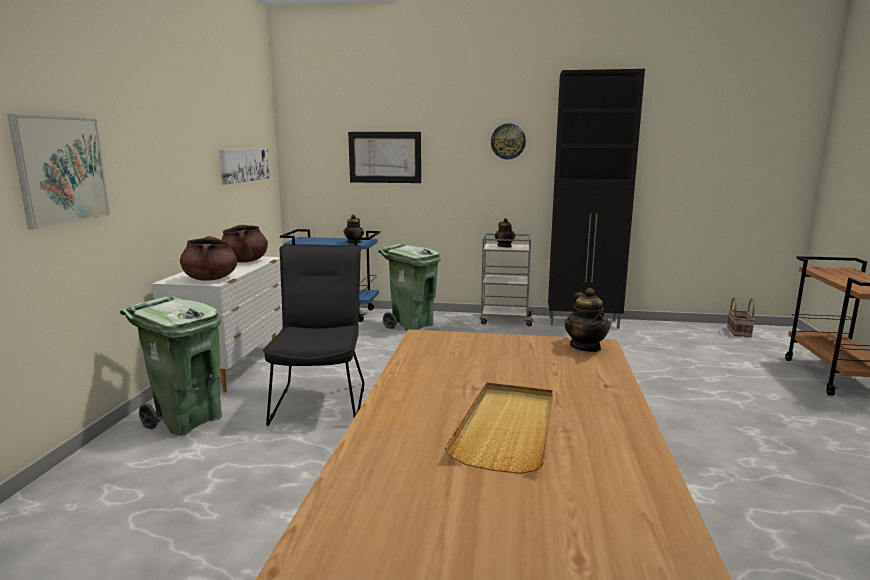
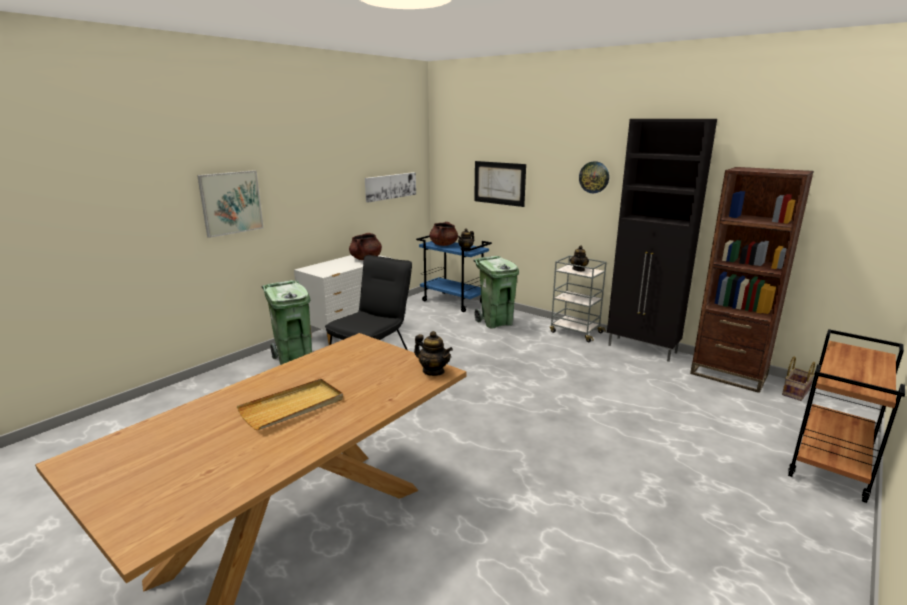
camera: 30 degrees right, 5 degrees up
(210, 279) = (326, 271): brown cooking pot -> brown cooking pot (443, 245)
(586, 347) = (433, 371): teapot -> teapot turned 75 degrees counterclockwise
(677, 329) = (728, 375): none -> brown bookcase

